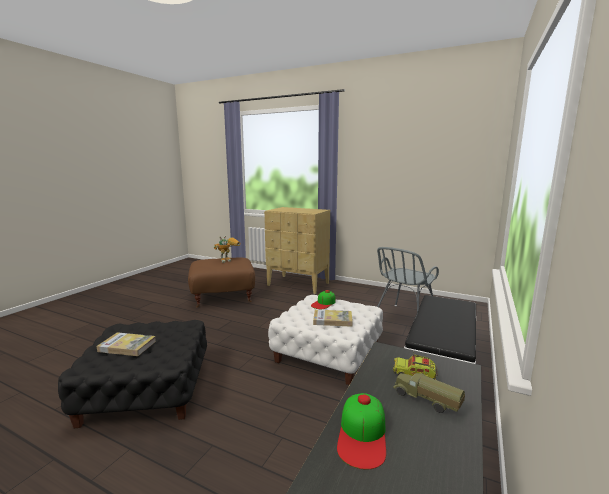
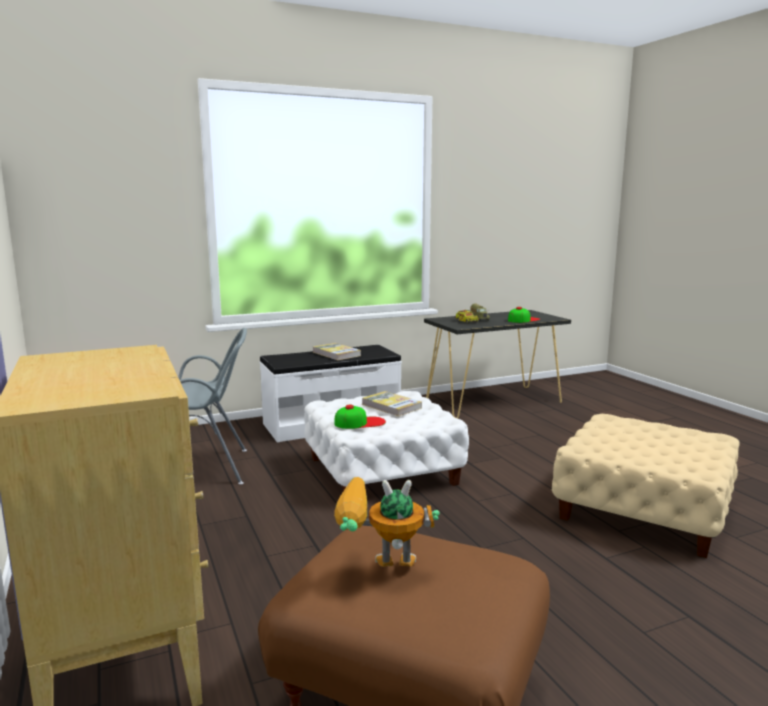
camera: 140 degrees left, 0 degrees up
(127, 346) = (670, 445): book -> book (336, 354)
(147, 390) = (643, 509): black ottoman -> beige ottoman

